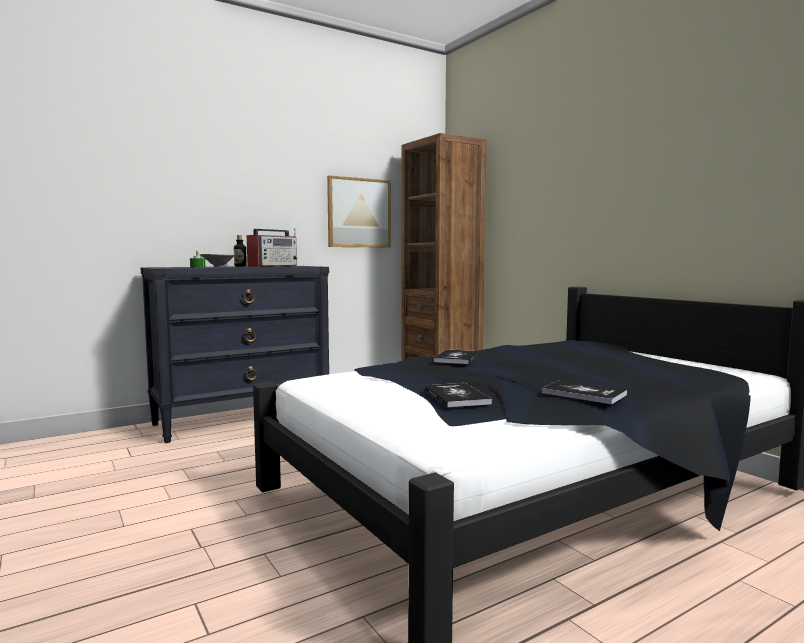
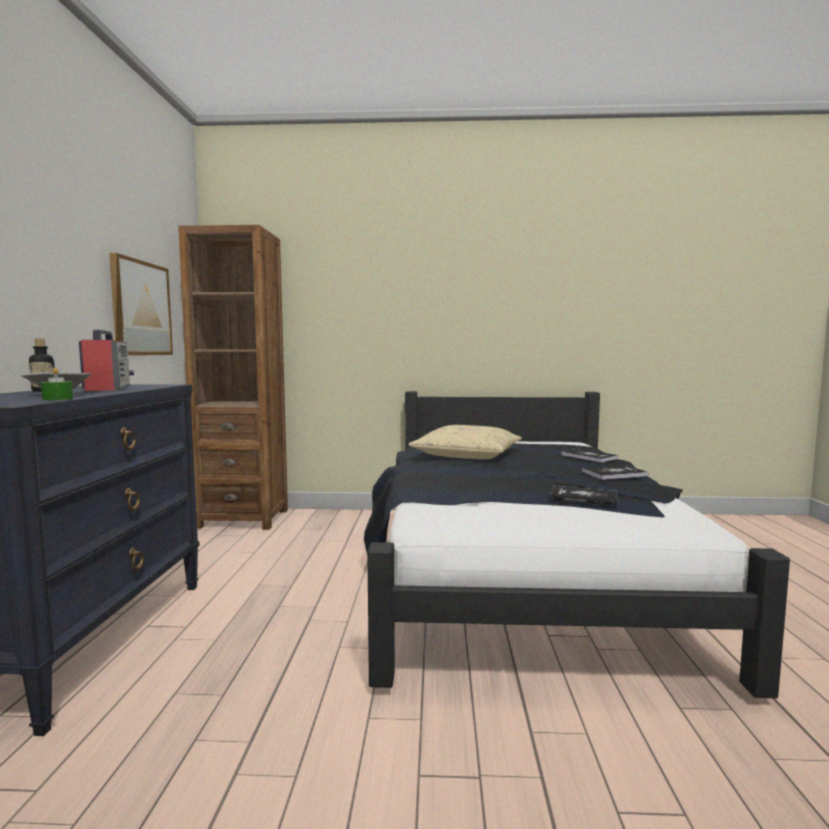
camera: 55 degrees left, 0 degrees up
(456, 358) = (447, 469): book -> book (589, 456)
(538, 356) = (467, 455): none -> beige pillow

